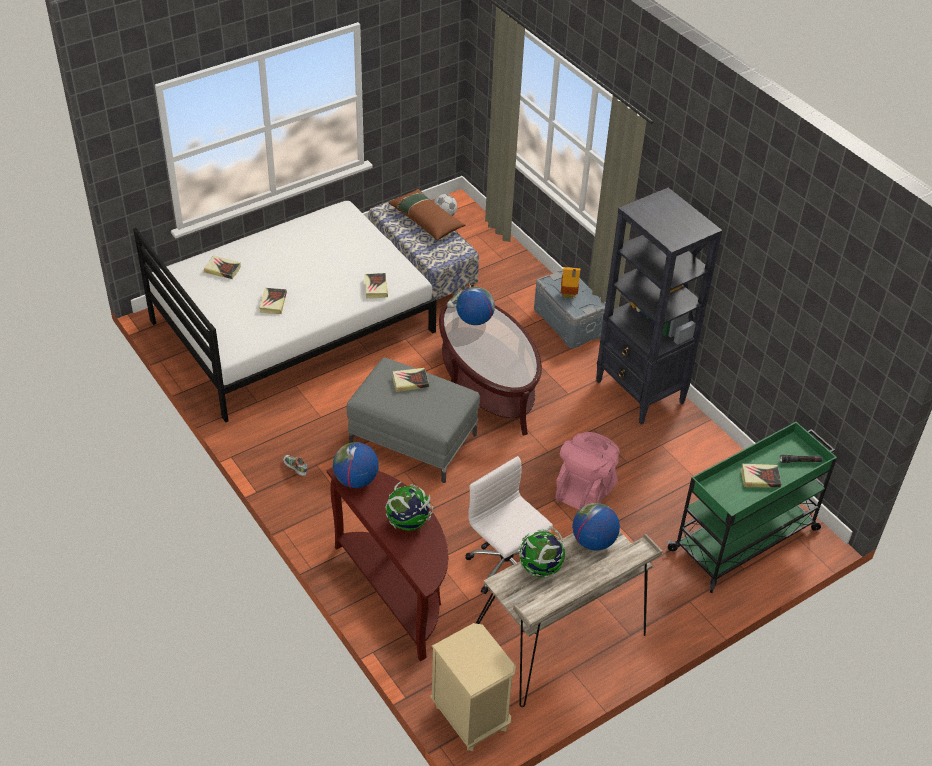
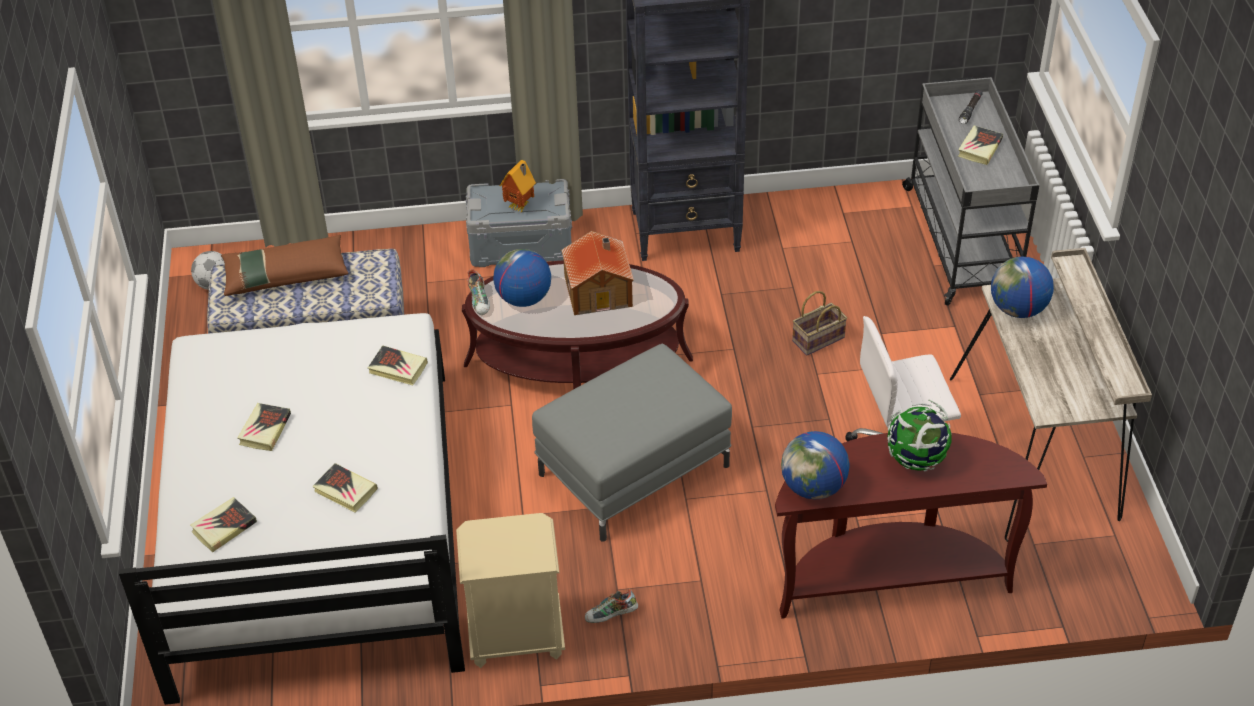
camera: 60 degrees left, 0 degrees up
(410, 381) = (607, 398): book -> book (265, 430)
(470, 717) = (1117, 573): beige nightstand -> beige nightstand (516, 638)
(505, 349) = (599, 290): none -> toy house
(540, 568) = (1039, 368): globe -> none
(585, 491) = (818, 340): pink backpack -> basket
(745, 539) = (962, 239): green cart -> grey cart

